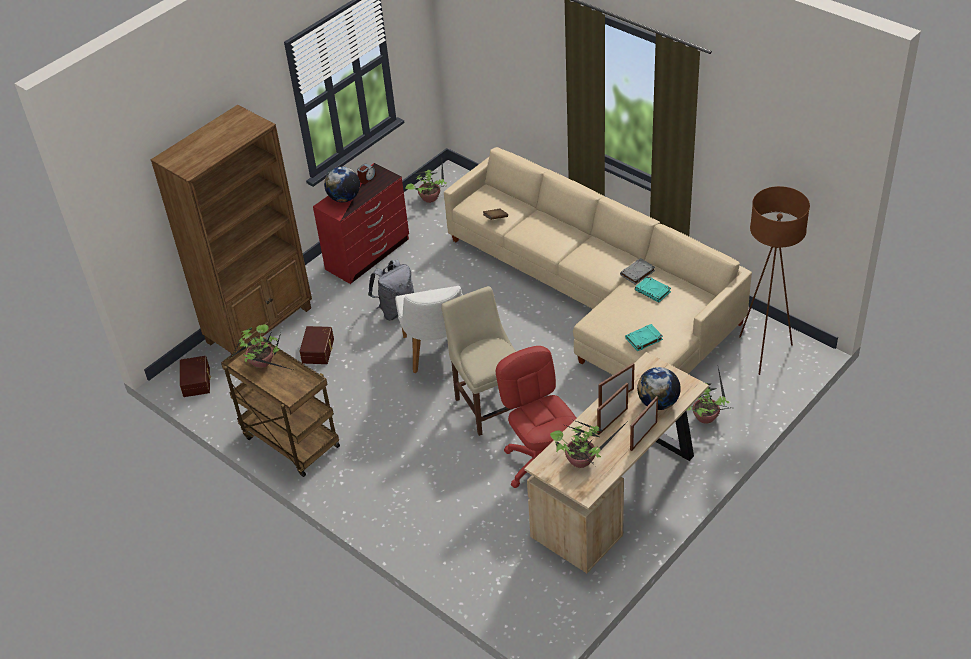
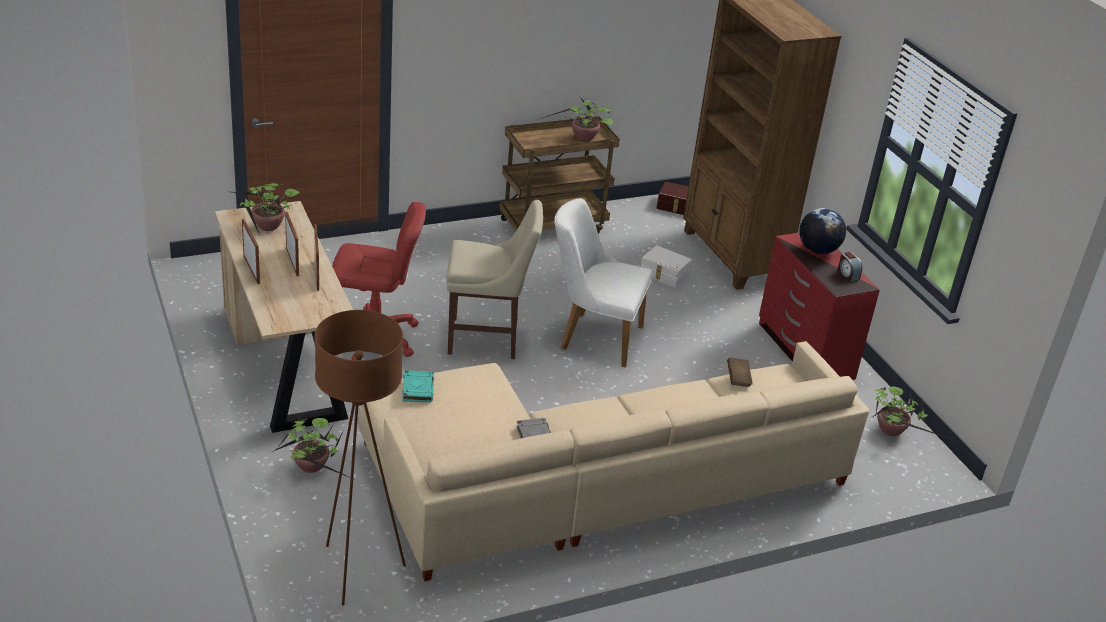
camera: 110 degrees right, 10 degrees down
(319, 350) = (664, 274): brown storage box -> white storage box
(396, 310) = (689, 336): grey backpack -> none
(653, 291) = (489, 432): turquoise book -> none
(658, 403) = (280, 295): globe -> none

